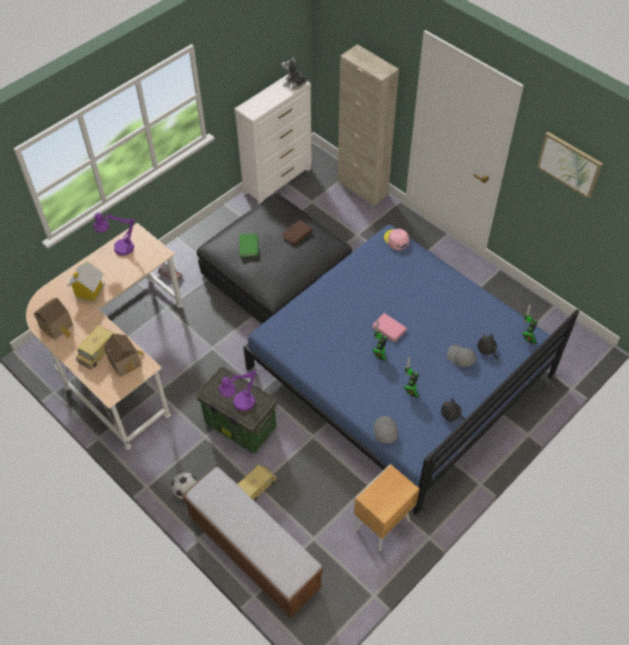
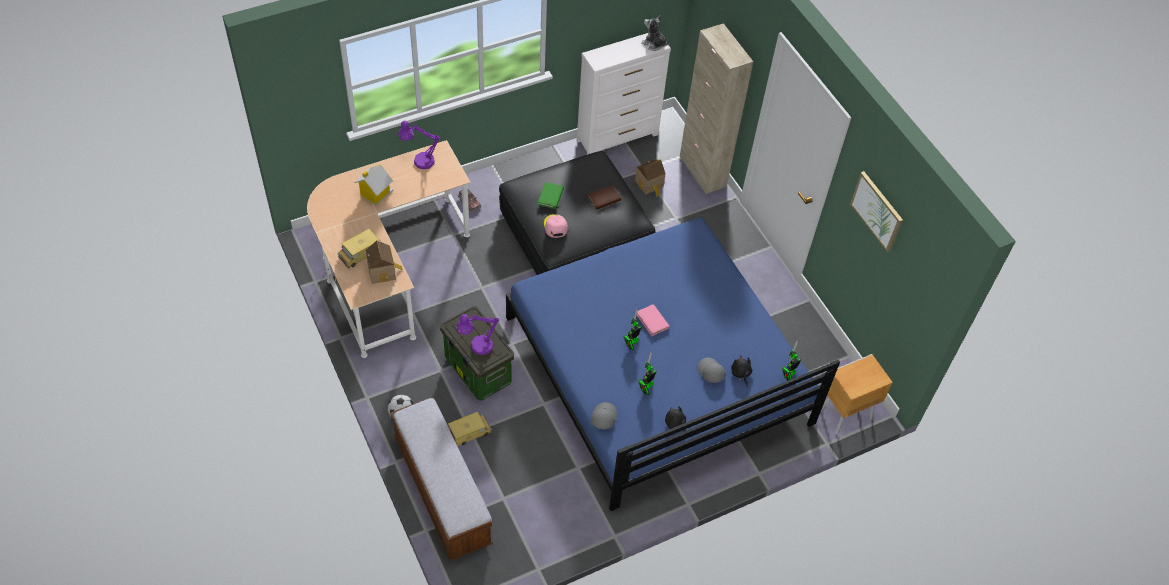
camera: 15 degrees right, 0 degrees up
(57, 327) = (333, 218): toy house -> toy house (650, 184)
(381, 525) = (573, 509): brown nightstand -> brown nightstand (844, 414)
(396, 240) = (700, 235): pink cap -> pink cap (555, 226)

